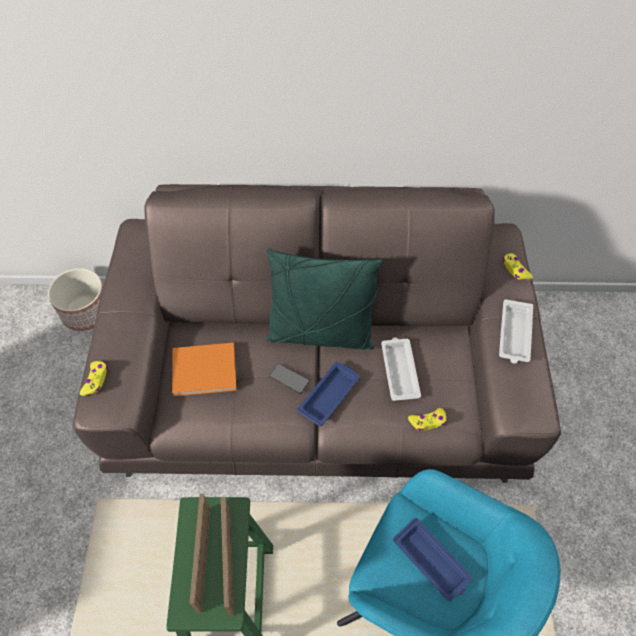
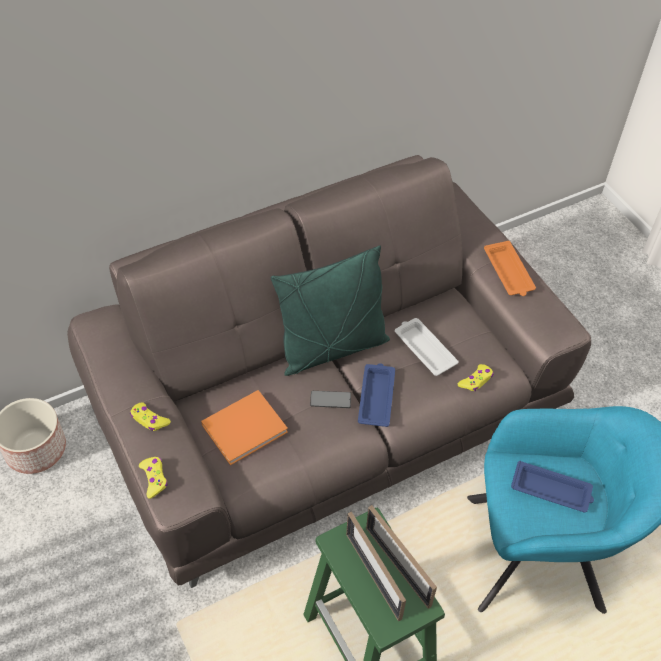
camera: 30 degrees left, 5 degrees down
(514, 334) = (509, 273): white tray -> orange tray
(515, 270) = (475, 218): yellow game controller -> yellow game controller (149, 420)

